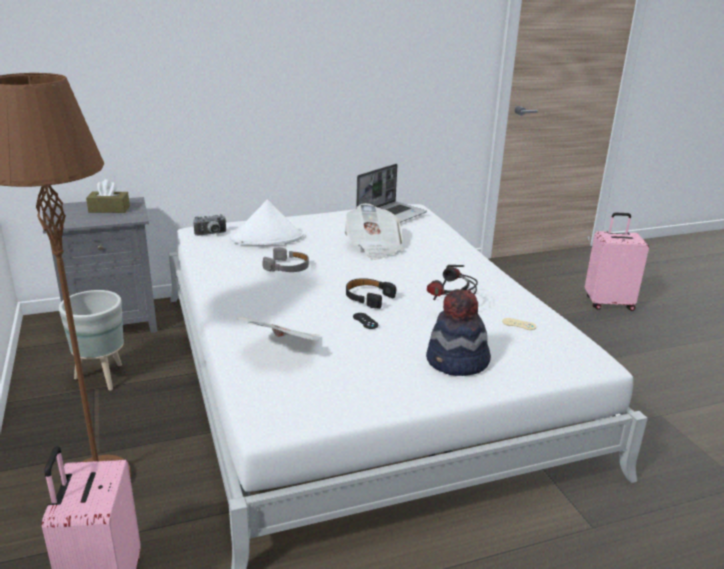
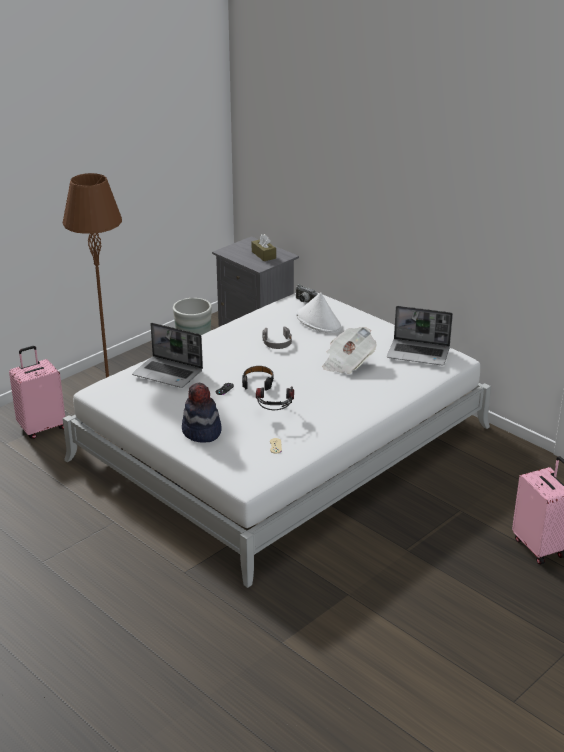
camera: 65 degrees right, 5 degrees up
(283, 348) = (169, 373): newspaper -> laptop

